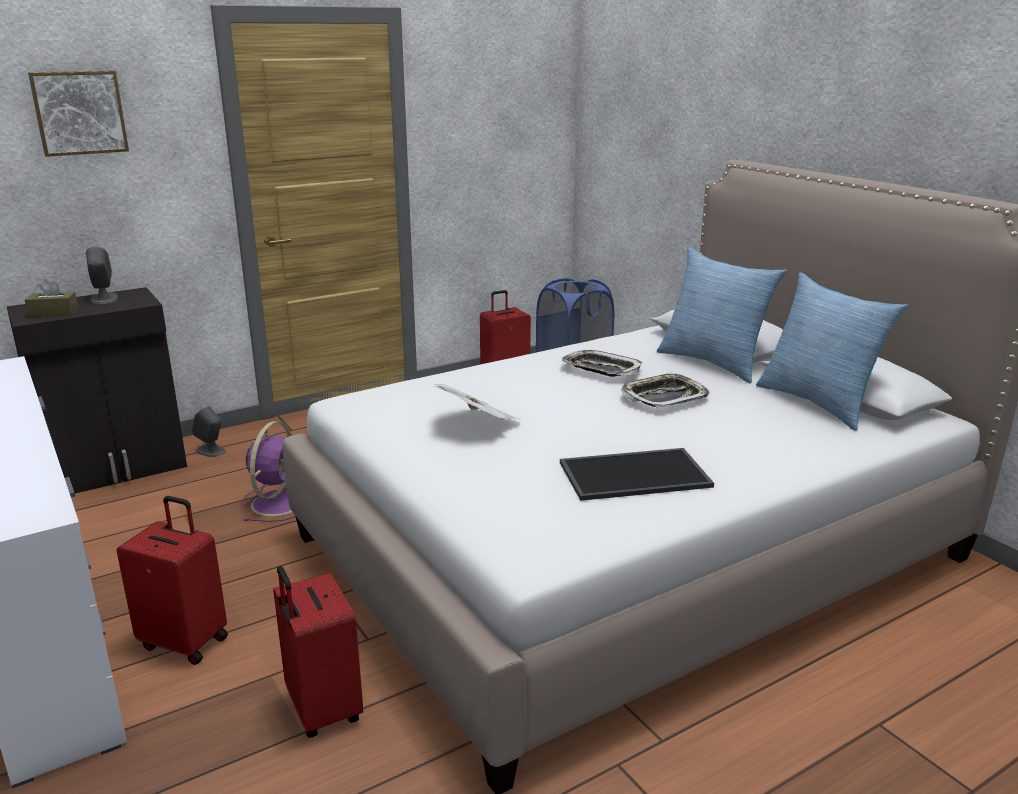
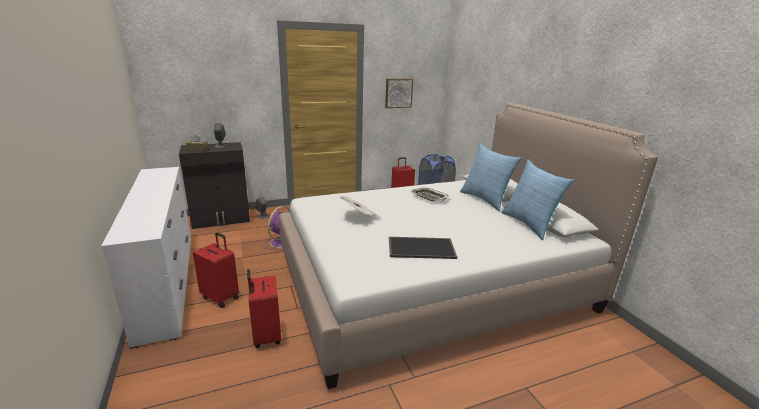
camera: 10 degrees right, 0 degrees up
(79, 112) = (217, 64): picture -> picture (398, 93)
(664, 397) = (453, 213): tray -> none

